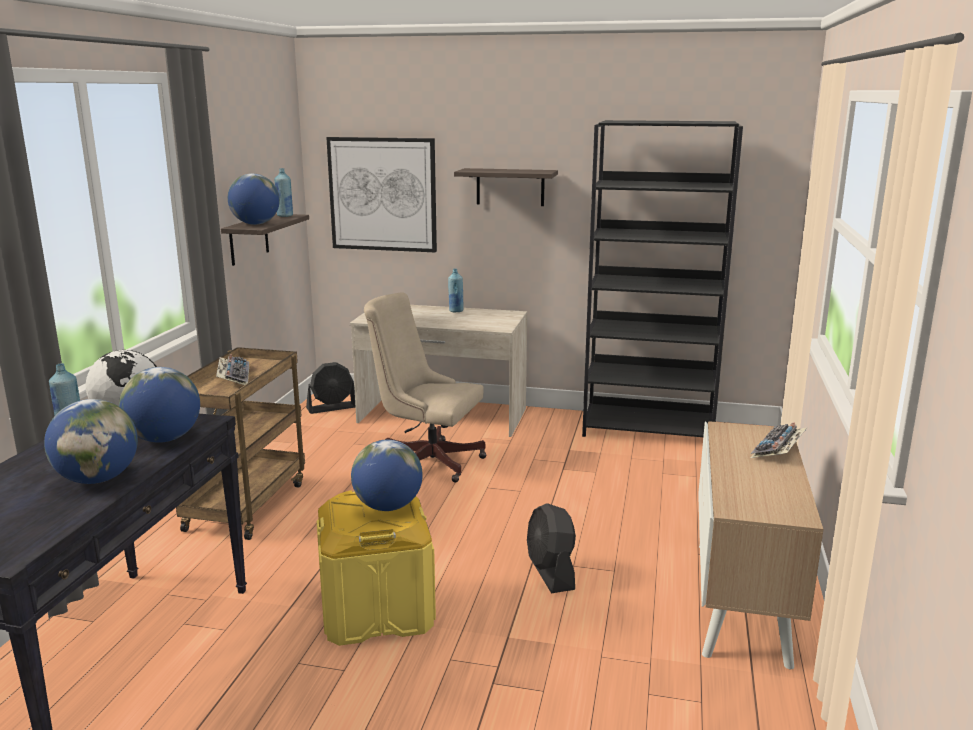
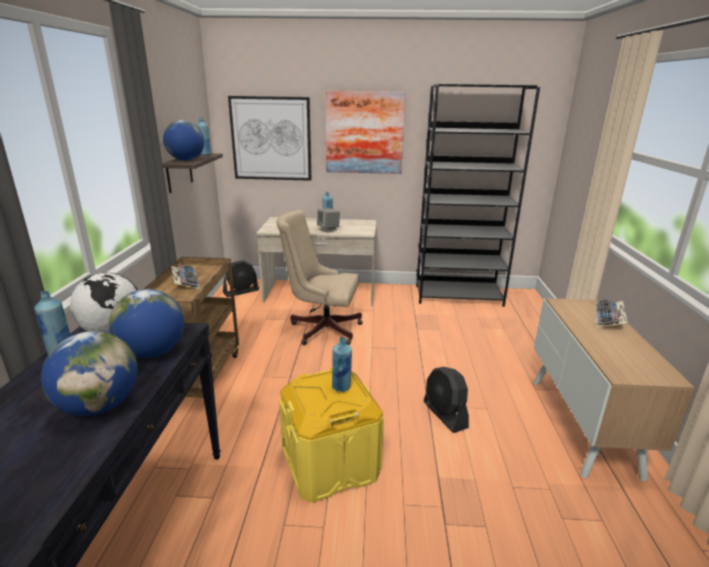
camera: 10 degrees left, 5 degrees up
(388, 506) = (341, 387): globe -> blue bottle
(450, 322) = (328, 230): none -> grey speaker
(510, 187) = (364, 133): shelf -> picture

